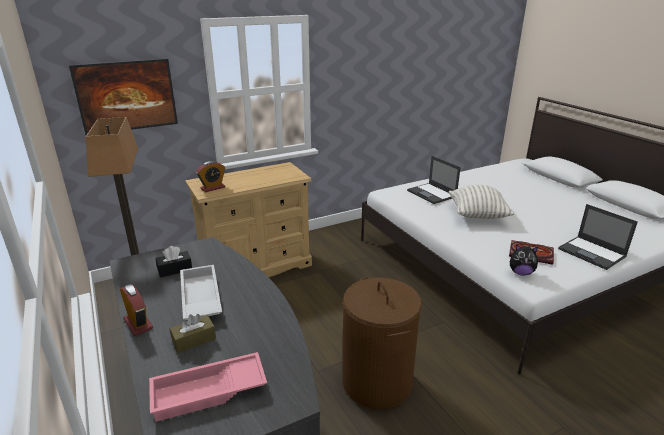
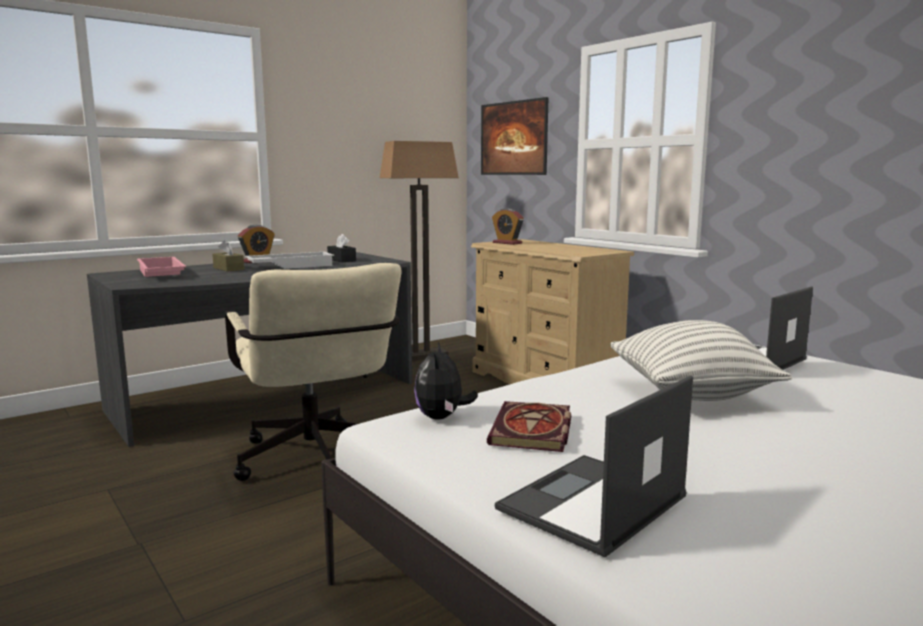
camera: 80 degrees right, 15 degrees down
(377, 382) = (316, 463): brown laundry basket -> beige office chair

